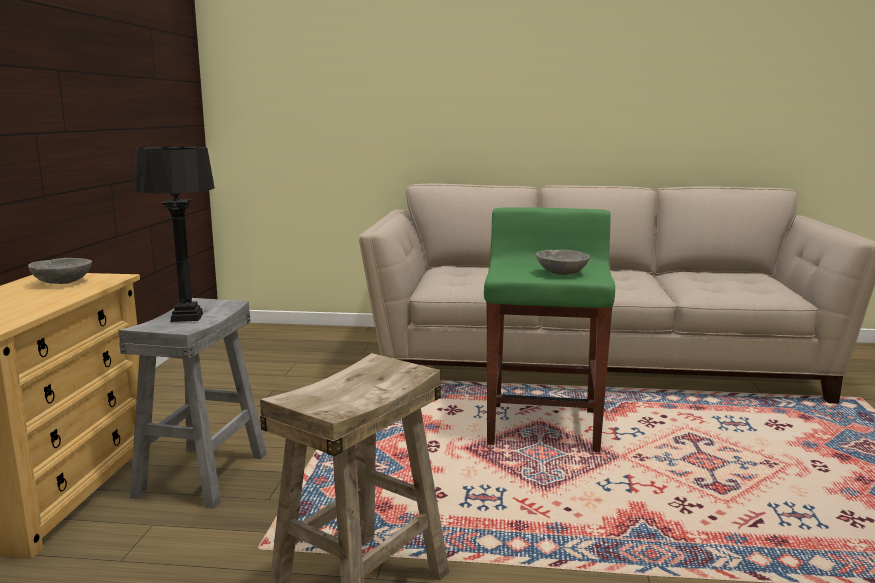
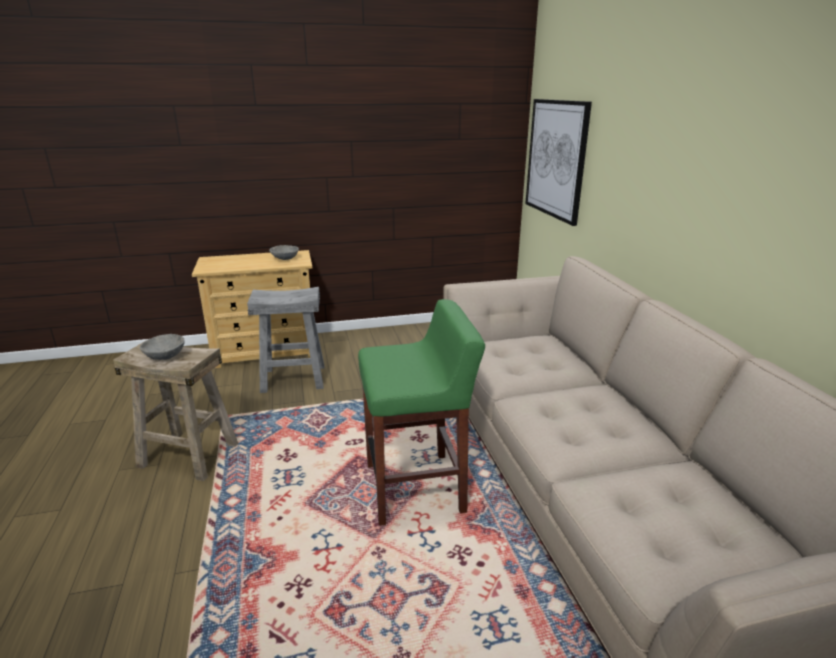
camera: 70 degrees right, 10 degrees up
(186, 317) = (284, 295): black table lamp -> none
(288, 99) = (556, 159): none -> picture
(561, 273) = (392, 371): grey bowl -> grey bowl (165, 356)

